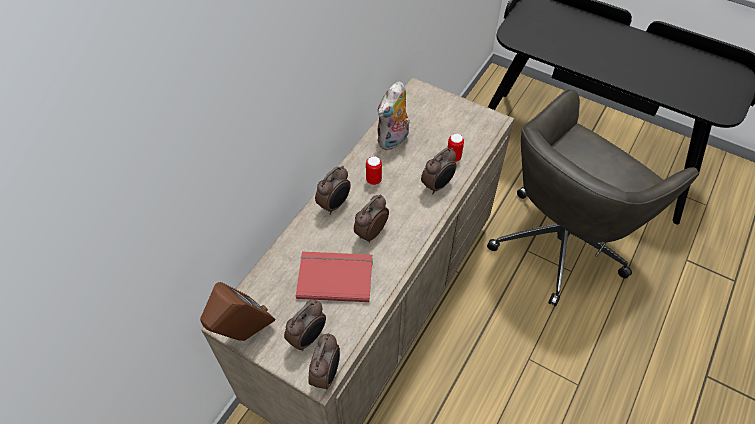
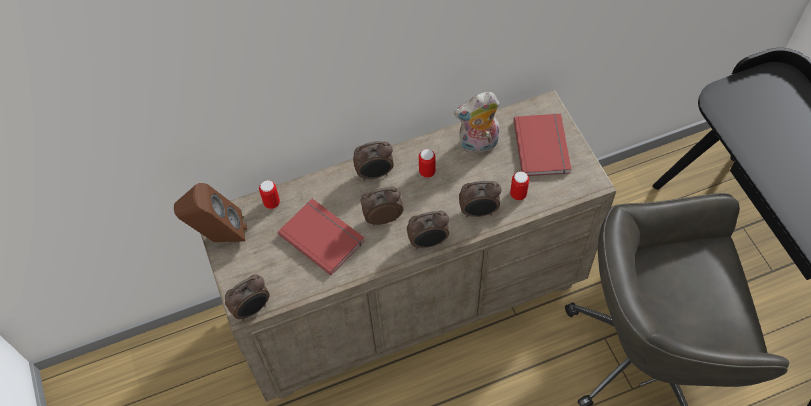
camera: 40 degrees right, 5 degrees up
(267, 277) = (271, 203): none -> can
(308, 338) = (262, 272): alarm clock -> alarm clock (428, 242)
(440, 116) = (543, 146): none -> red book

